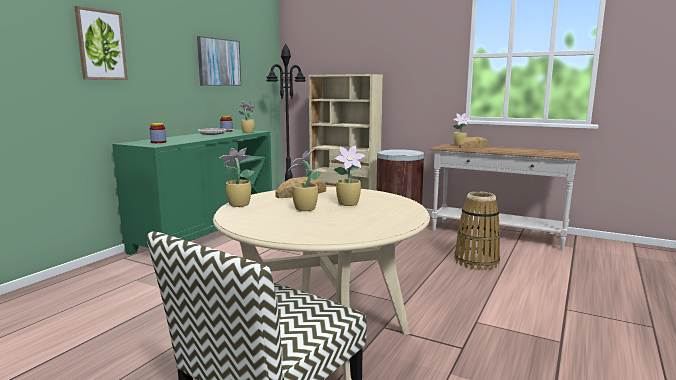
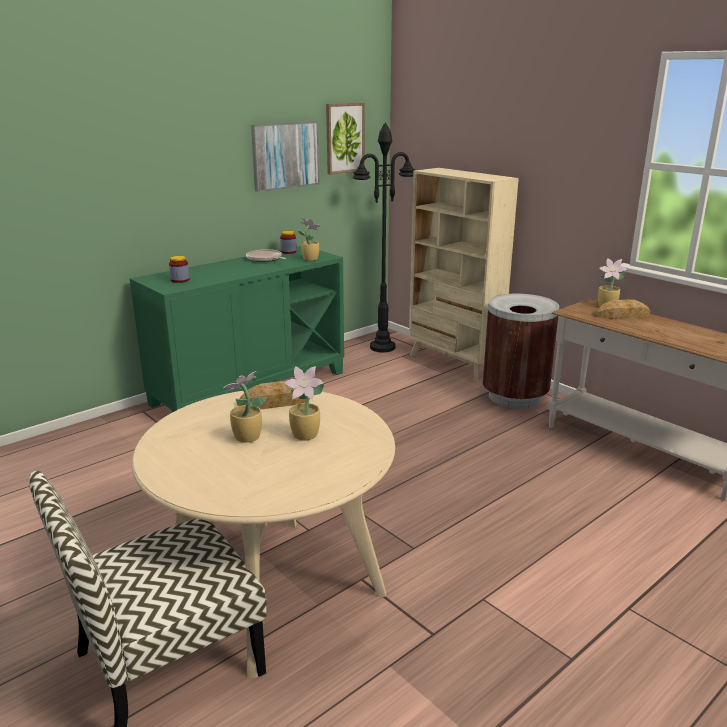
camera: 20 degrees right, 10 degrees up
(101, 45) = (115, 158): picture -> picture (344, 138)
(238, 205) = (185, 416): potted plant -> none
(476, 261) = (567, 497): basket -> none

